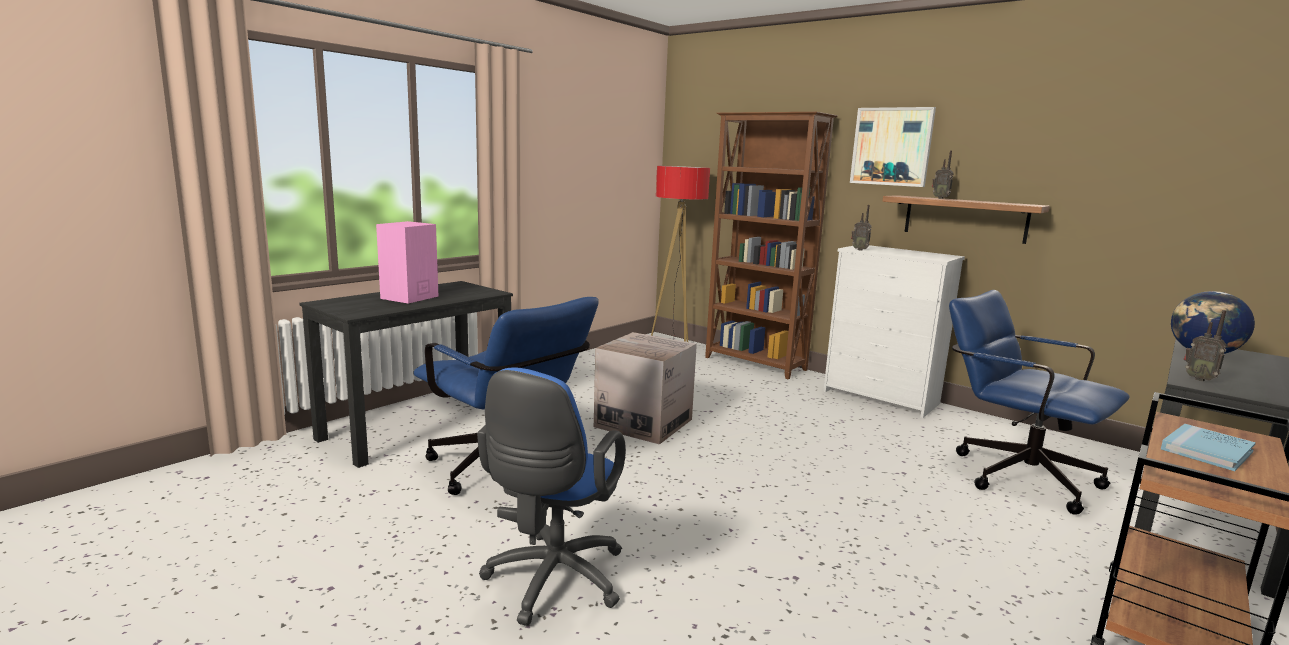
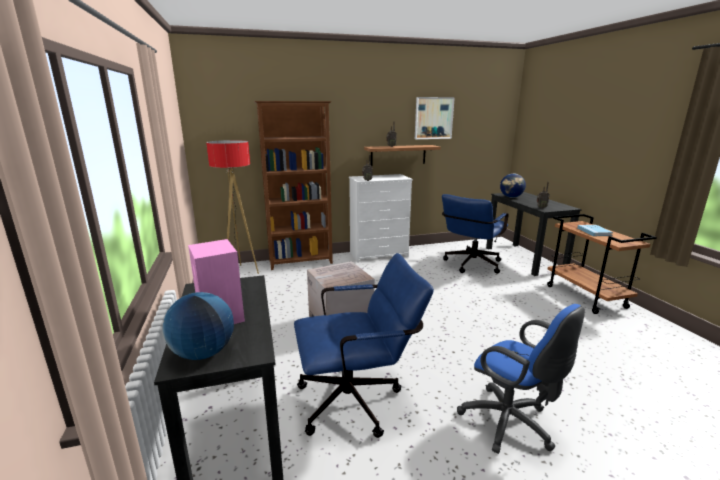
camera: 55 degrees left, 5 degrees up
(345, 304) = (203, 353): none -> globe
(891, 146) = (358, 119): picture -> picture (433, 118)
(1013, 473) = (470, 265): blue office chair -> blue office chair turned 45 degrees counterclockwise

